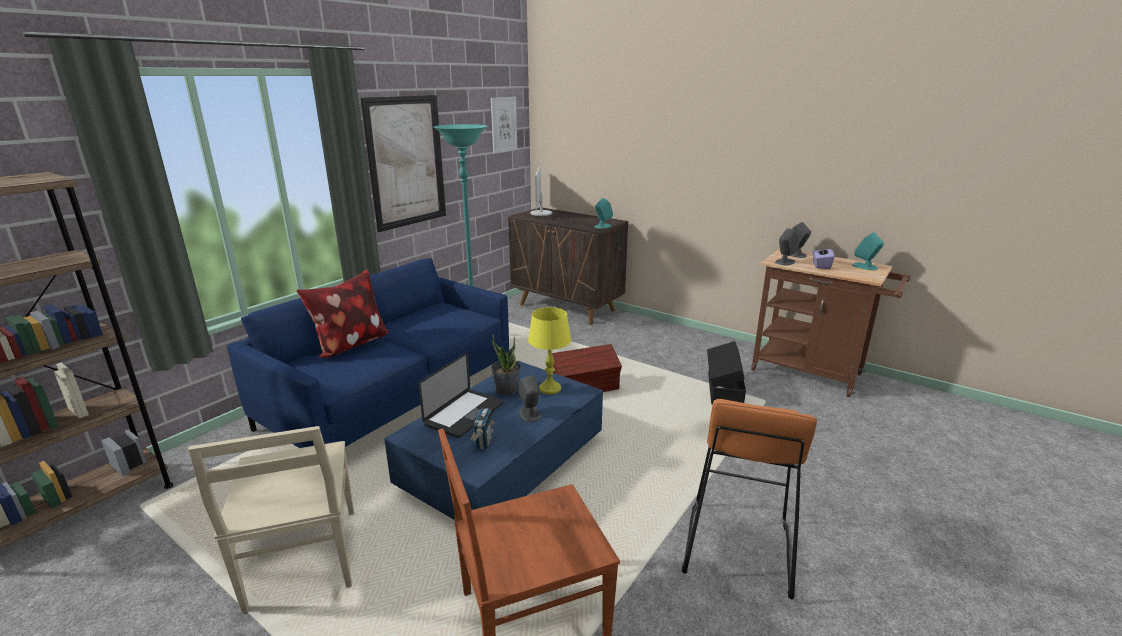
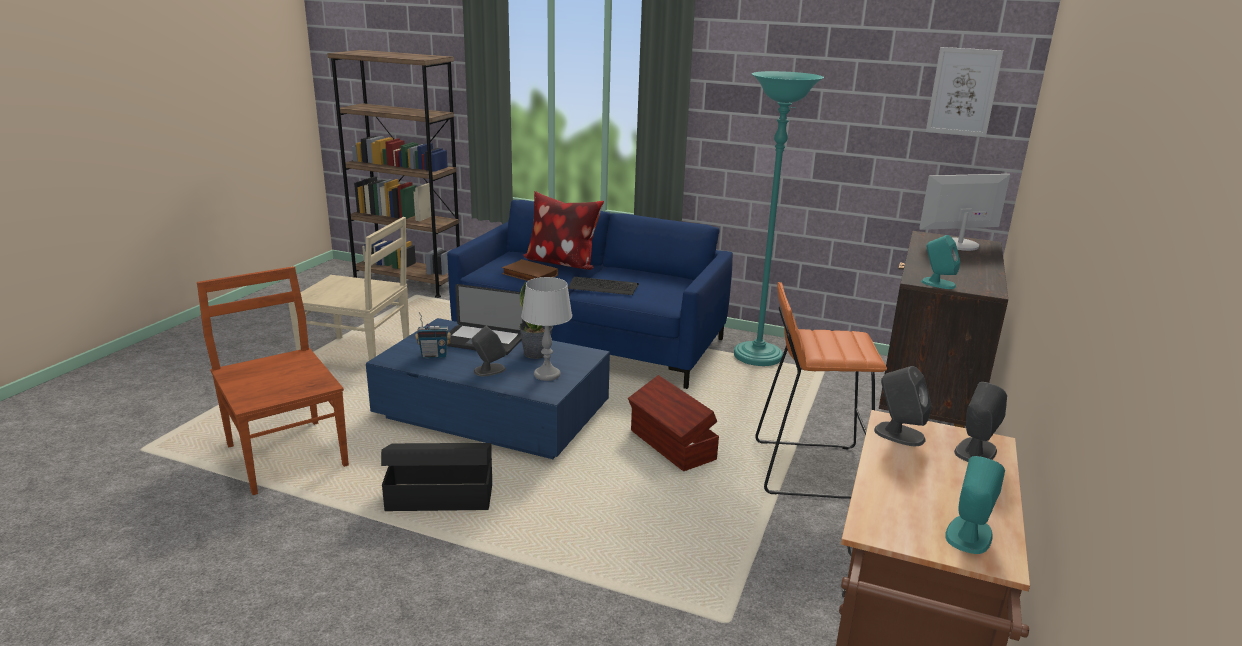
camera: 75 degrees right, 0 degrees up
(302, 560) = (358, 357): beige chair -> beige chair turned 135 degrees counterclockwise
(368, 362) = (528, 275): none -> brown book
(407, 162) = (759, 111): picture -> none
(429, 334) = (602, 287): none -> keyboard
(550, 388) = (547, 375): yellow table lamp -> grey table lamp
(723, 390) = (738, 574): black storage box -> black storage box (439, 496)
(736, 549) = (357, 573): orange stool -> orange stool (809, 469)
(821, 265) = (915, 474): purple tissue box -> none

